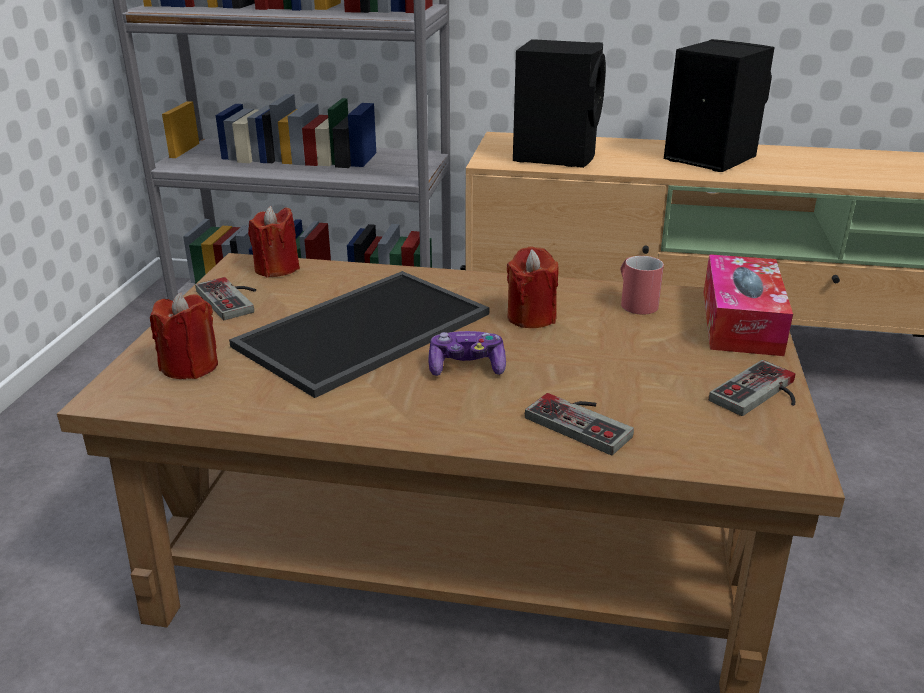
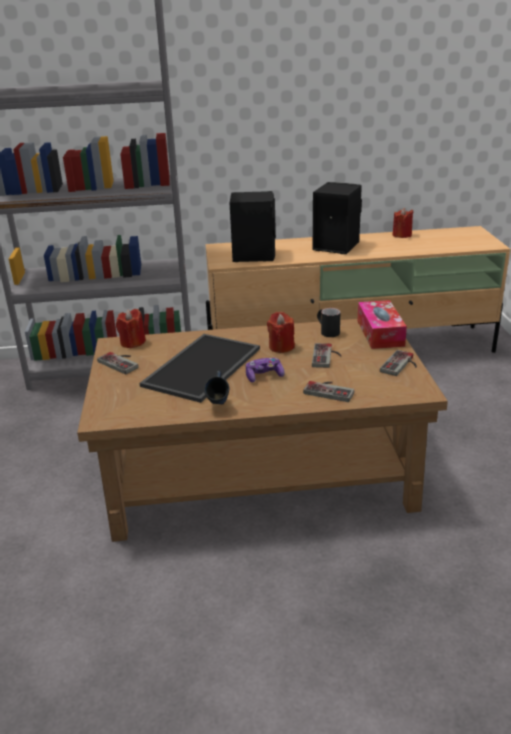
camera: 15 degrees left, 0 degrees up
(190, 366) = (127, 399): red candle -> red candle (402, 235)
(342, 413) = (218, 406): none -> blue mug
(611, 351) = (327, 357): none -> game controller
(634, 302) = (327, 331): red mug -> black mug

